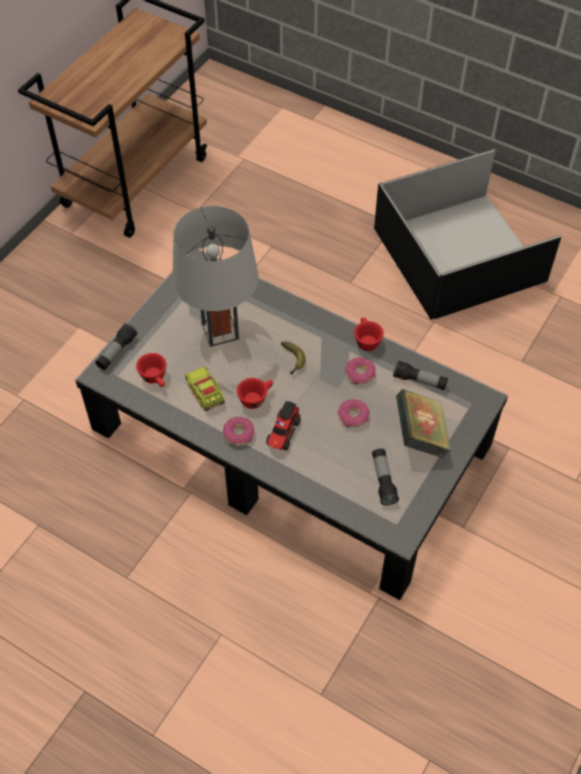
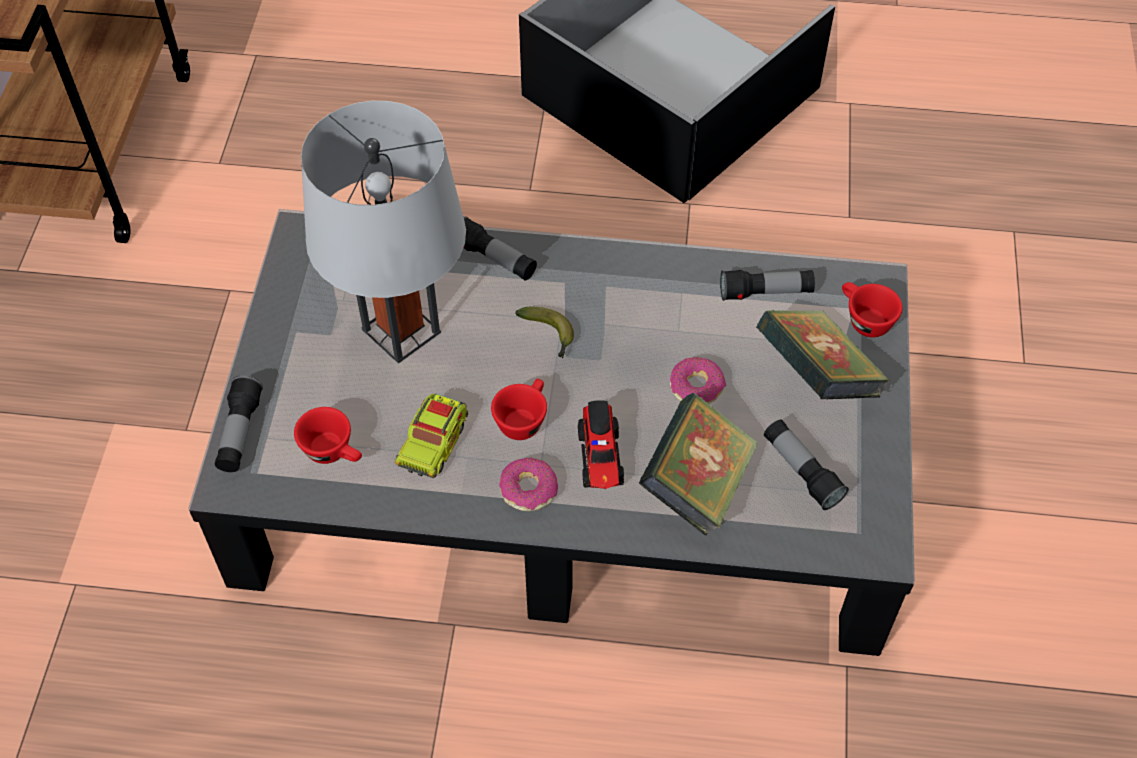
camera: 25 degrees left, 0 degrees up
(205, 393) = (433, 443): toy truck -> toy truck turned 105 degrees counterclockwise
(287, 311) = (495, 259): none -> flashlight
(325, 465) = (696, 484): none -> book
(360, 374) = (668, 316): donut -> none
(366, 340) = (646, 259): red cup -> red cup (863, 320)

